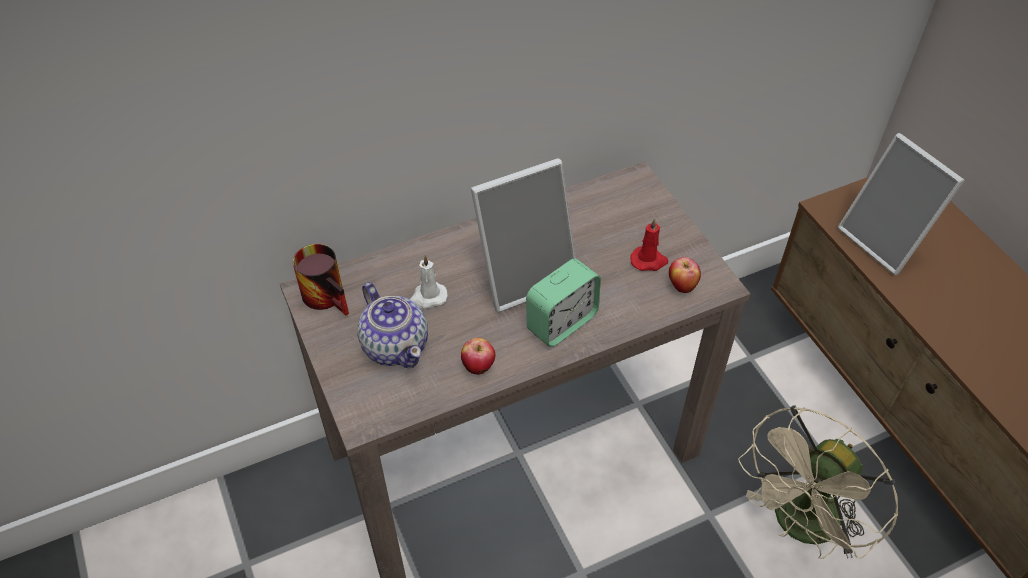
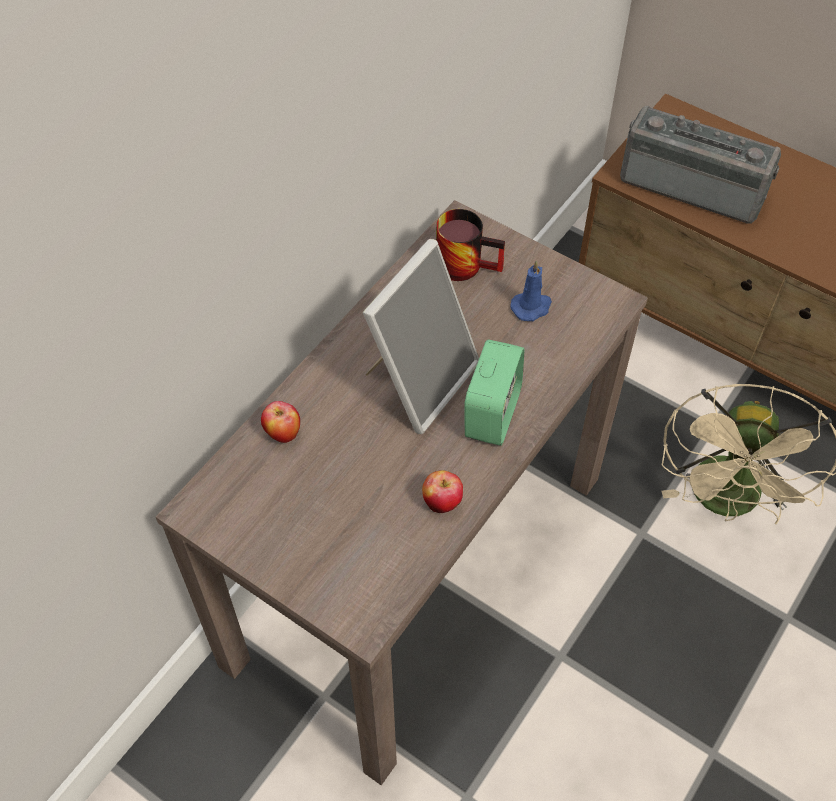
camera: 30 degrees left, 5 degrees up
(330, 296) = (226, 503): mug -> mug (467, 262)
(395, 345) = (339, 523): teapot -> none
(427, 297) = (335, 453): white candle -> none
(649, 261) = (532, 307): red candle -> blue candle
(681, 286) = (580, 319): apple -> apple (283, 433)
(885, 241) = (694, 185): picture frame -> radio

